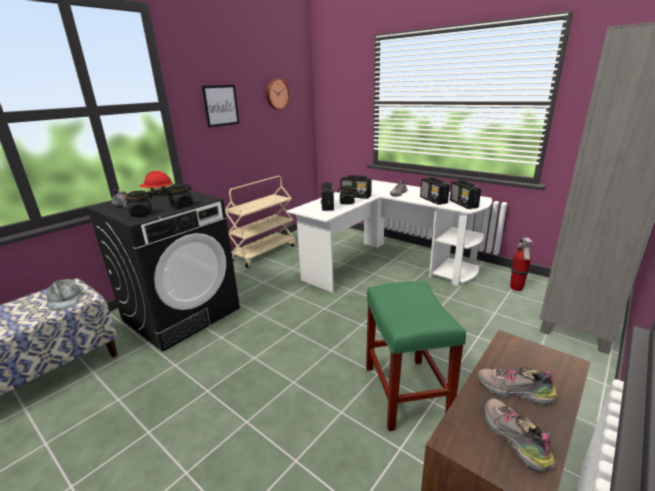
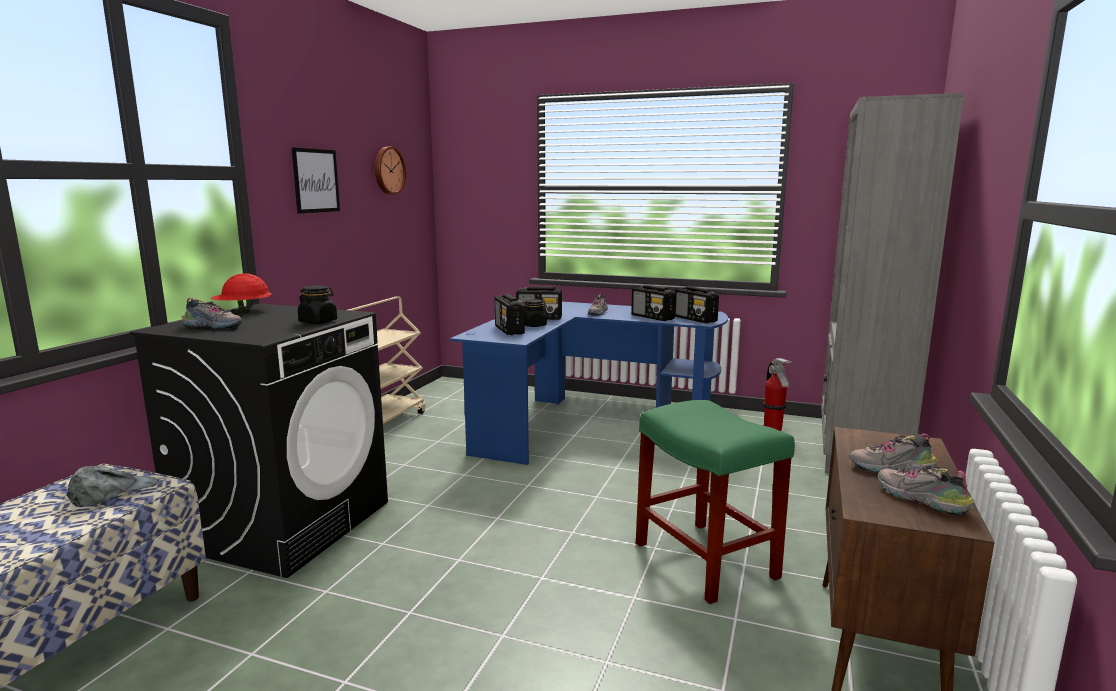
camera: 20 degrees left, 10 degrees down
(64, 299) = (114, 492): grey cap -> grey cap turned 90 degrees counterclockwise
(142, 214) = (261, 333): black jar -> none
(386, 265) = (586, 423): white desk -> blue desk

